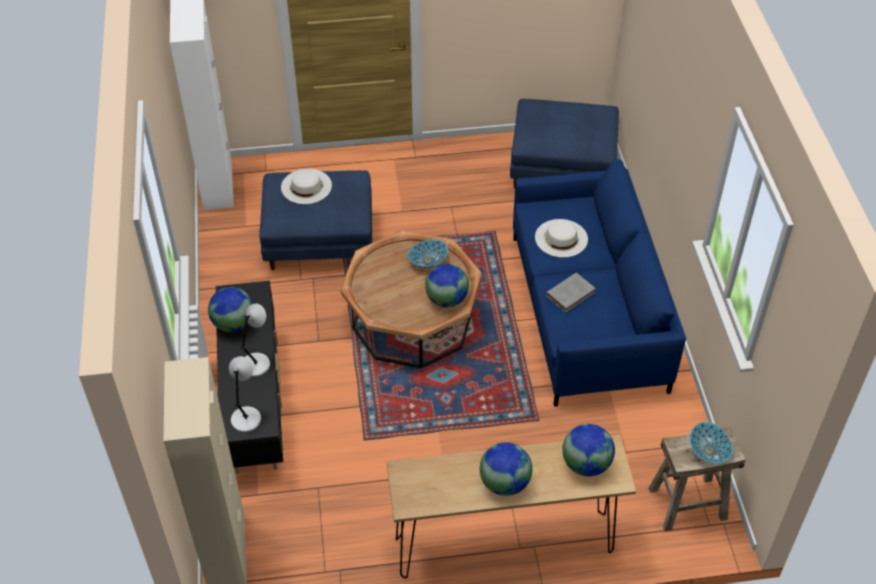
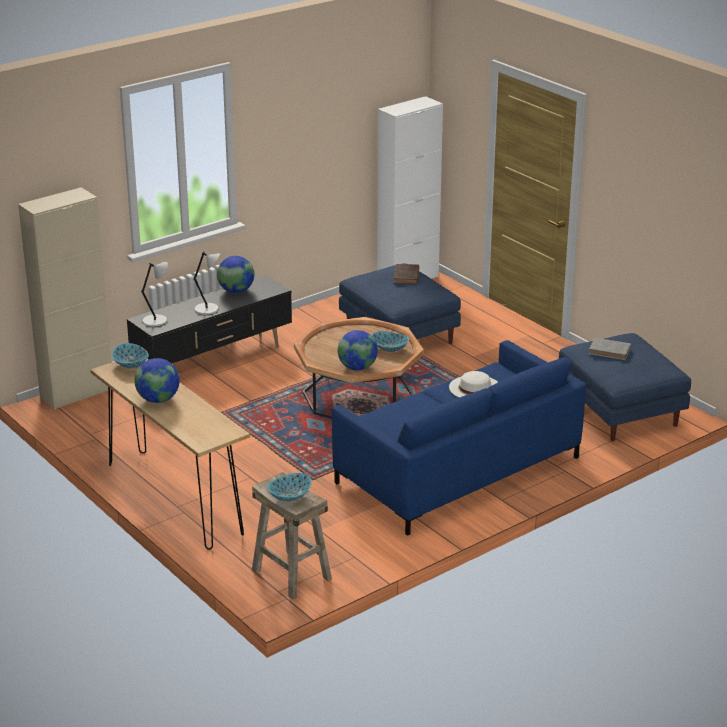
camera: 60 degrees right, 20 degrees down
(306, 186) = (406, 277): white hat -> brown book
(409, 478) = (131, 364): none -> bowl
(571, 293) = (415, 408): grey book -> grey book (610, 351)
(586, 464) = (205, 426): globe -> none

